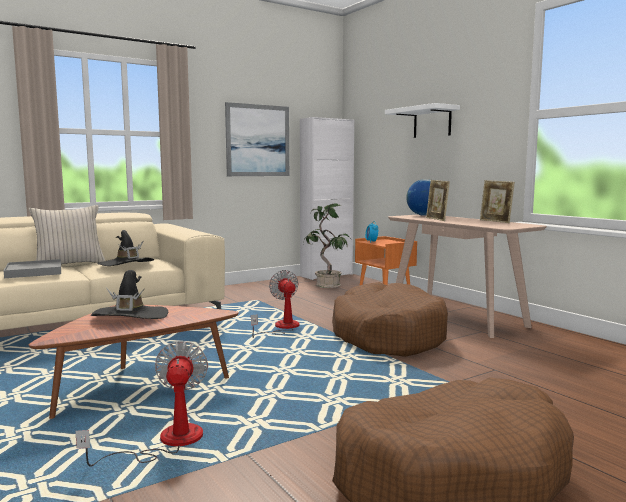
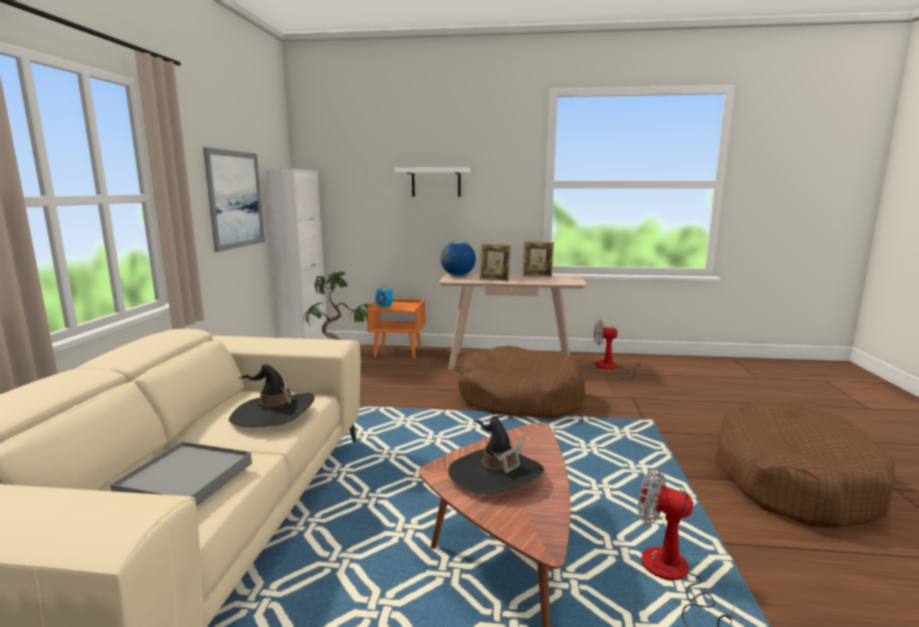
camera: 50 degrees left, 5 degrees up
(69, 264) = (166, 445): beige pillow -> none
(281, 328) = (432, 425): fan -> fan (610, 368)

